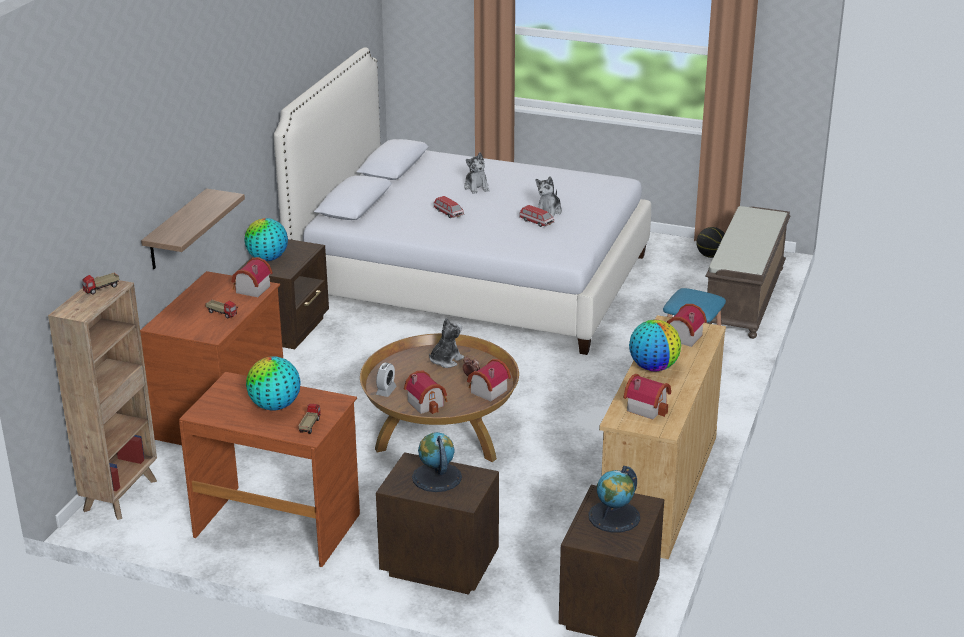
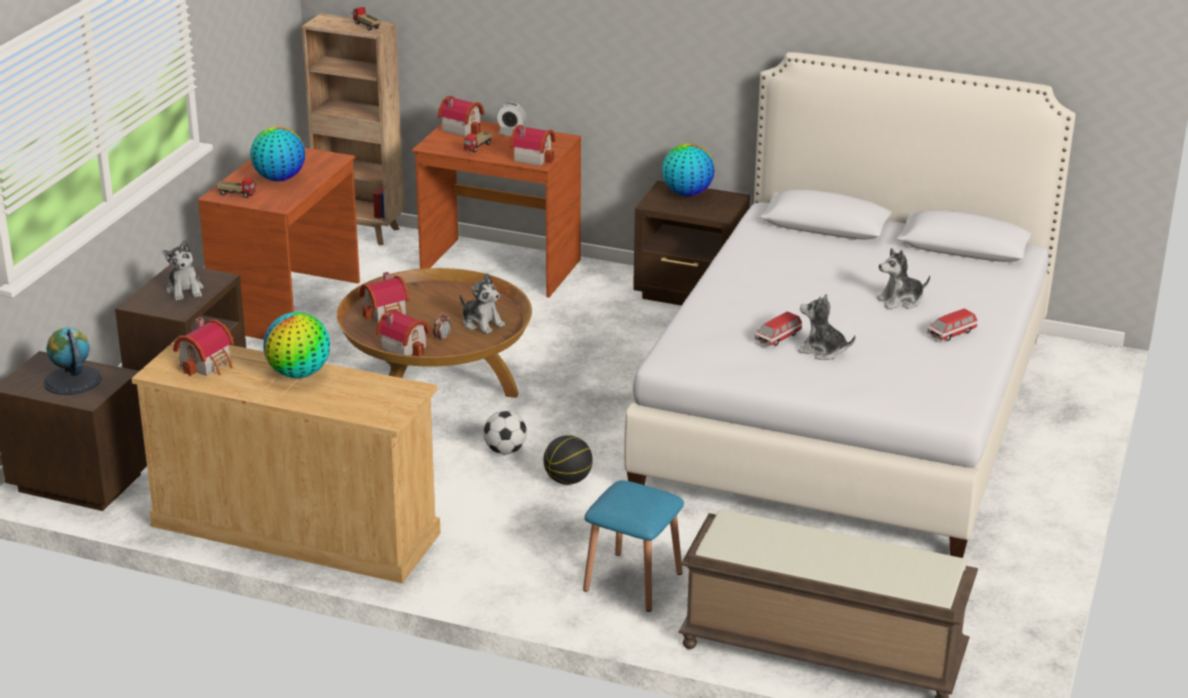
camera: 90 degrees right, 0 degrees up
(176, 230) = (548, 65): shelf -> none
(386, 391) = (418, 291): alarm clock -> alarm clock (511, 134)
(436, 477) = (185, 290): globe -> plush toy
(448, 213) = (803, 281): toy car -> toy car (951, 333)
(535, 403) = (505, 451): none -> football
(682, 337) = (371, 397): toy house -> toy house (462, 128)
(710, 256) = (980, 630): basketball -> basketball (567, 480)

